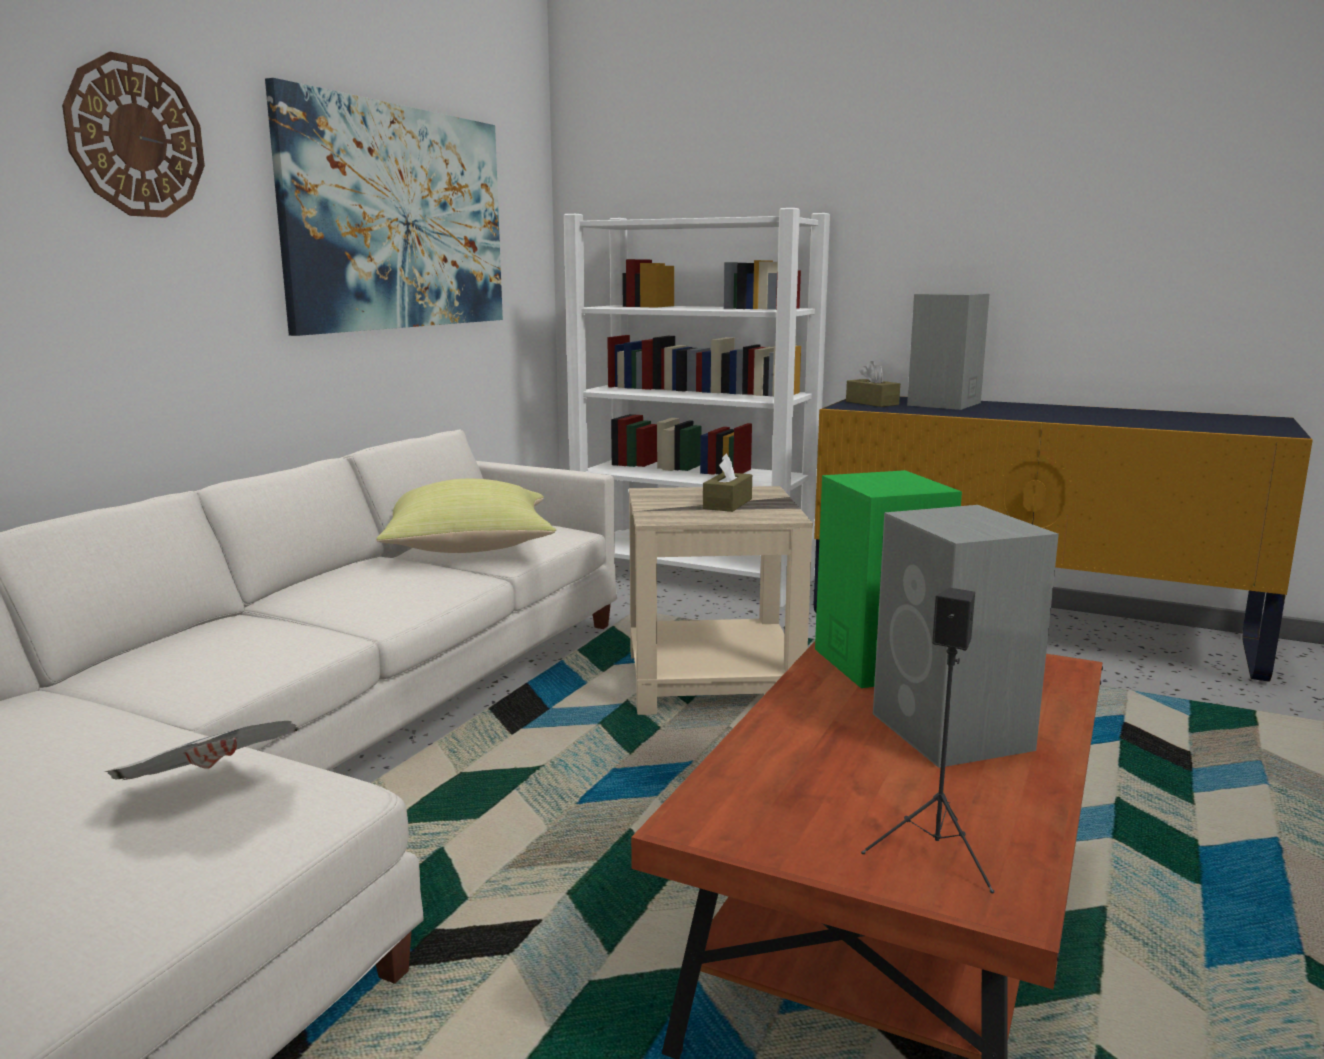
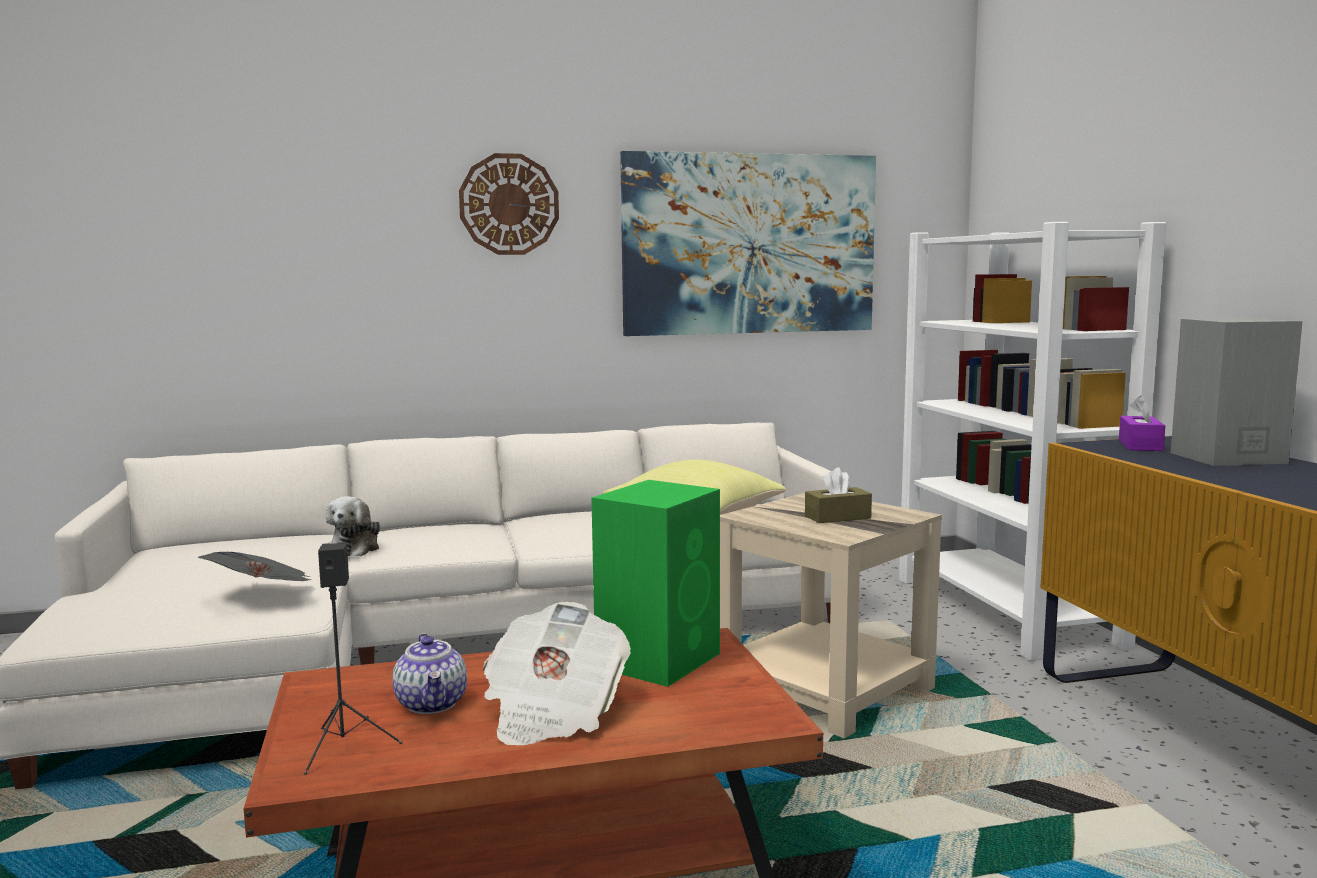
camera: 50 degrees right, 5 degrees down
(125, 698) = (355, 548): none -> plush toy
(863, 778) = (432, 704): none -> teapot
(872, 403) = (1140, 445): brown tissue box -> purple tissue box
(953, 733) = (553, 712): grey speaker -> newspaper

